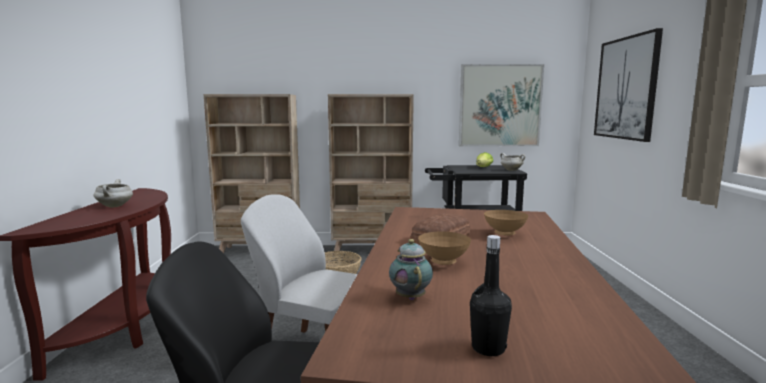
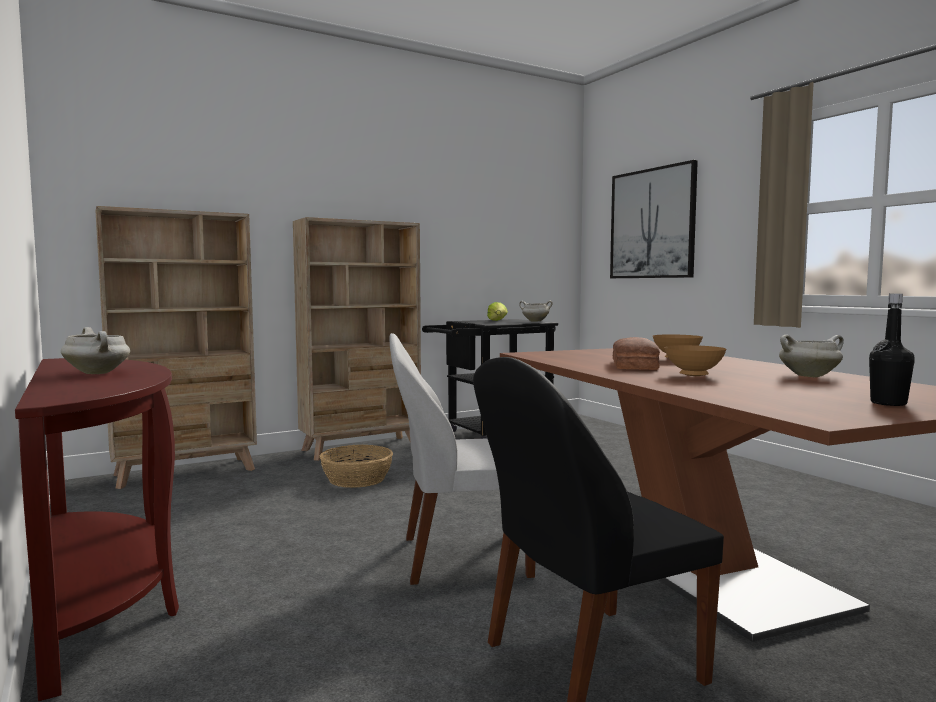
camera: 30 degrees left, 5 degrees down
(410, 297) = (744, 392): teapot -> none
(500, 105) = (502, 245): picture -> none
(549, 283) = (809, 376): none -> white cooking pot

